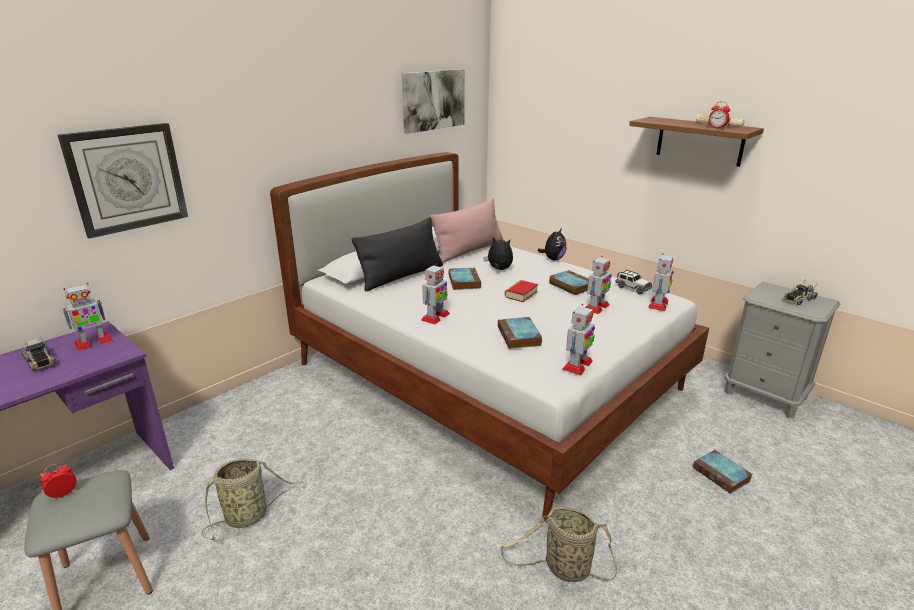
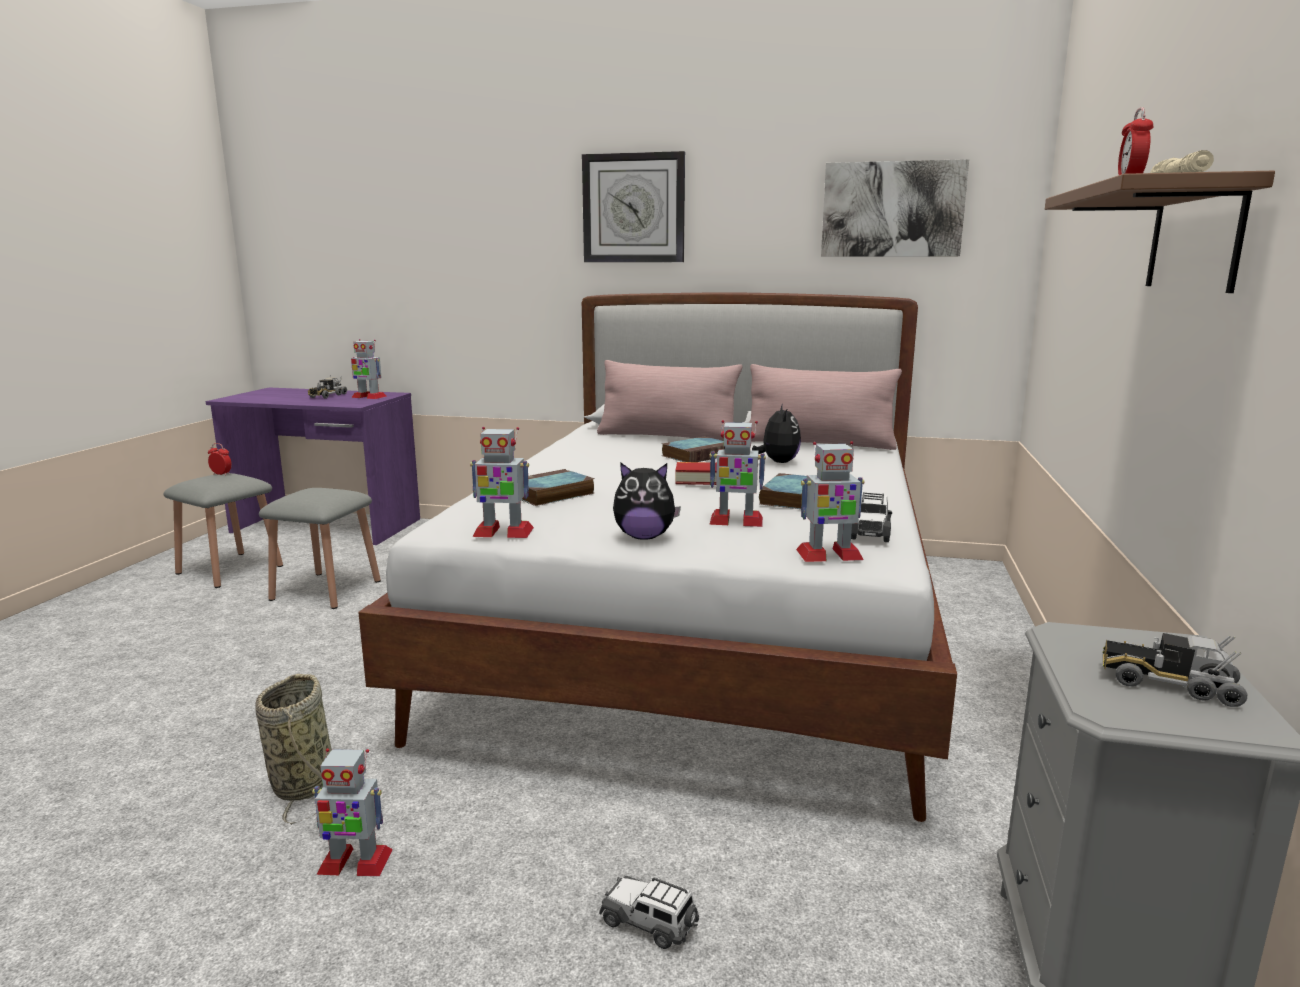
camera: 60 degrees right, 10 degrees down
(127, 179) = (448, 257): wall clock -> wall clock (634, 208)
(249, 515) = (326, 590): basket -> grey stool
(401, 276) = (667, 436): black pillow -> pink pillow
(435, 317) = (566, 462): toy robot -> toy robot (354, 862)
(553, 259) = (895, 480): plush toy -> plush toy (644, 537)
(722, 475) = (649, 922): book -> toy car

